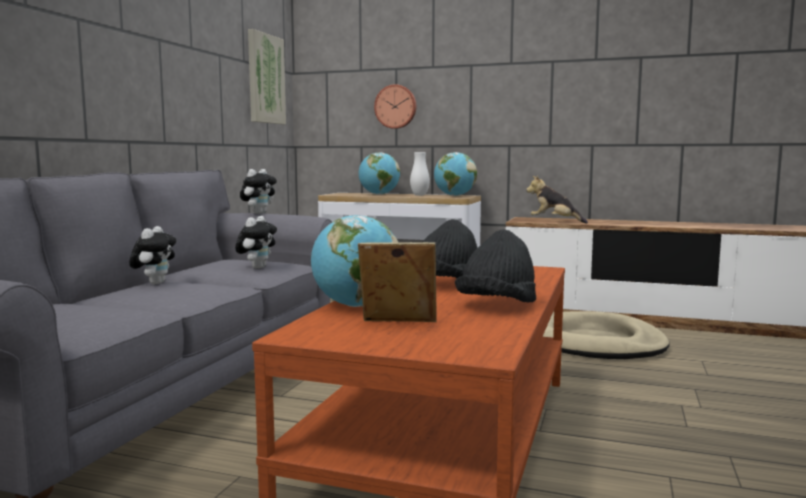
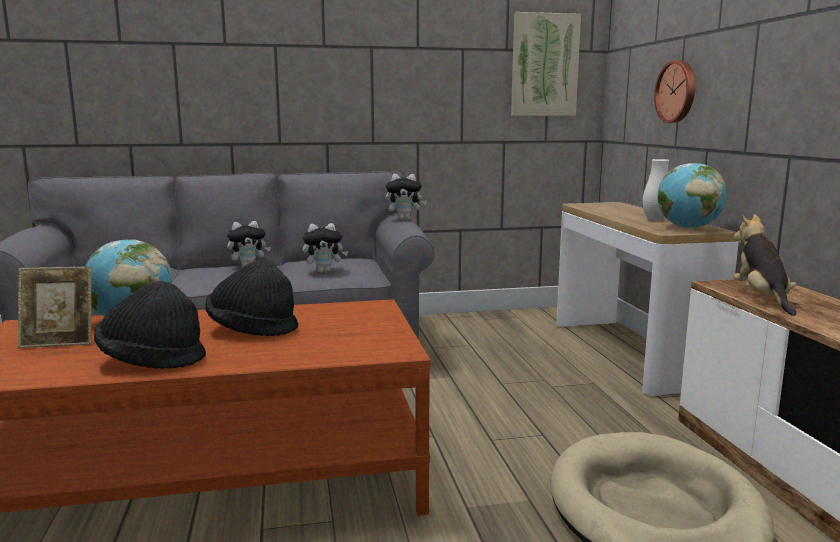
camera: 60 degrees right, 5 degrees up
(379, 194) = (625, 211): globe -> none
(398, 324) = (60, 342): picture frame -> picture frame turned 105 degrees clockwise

